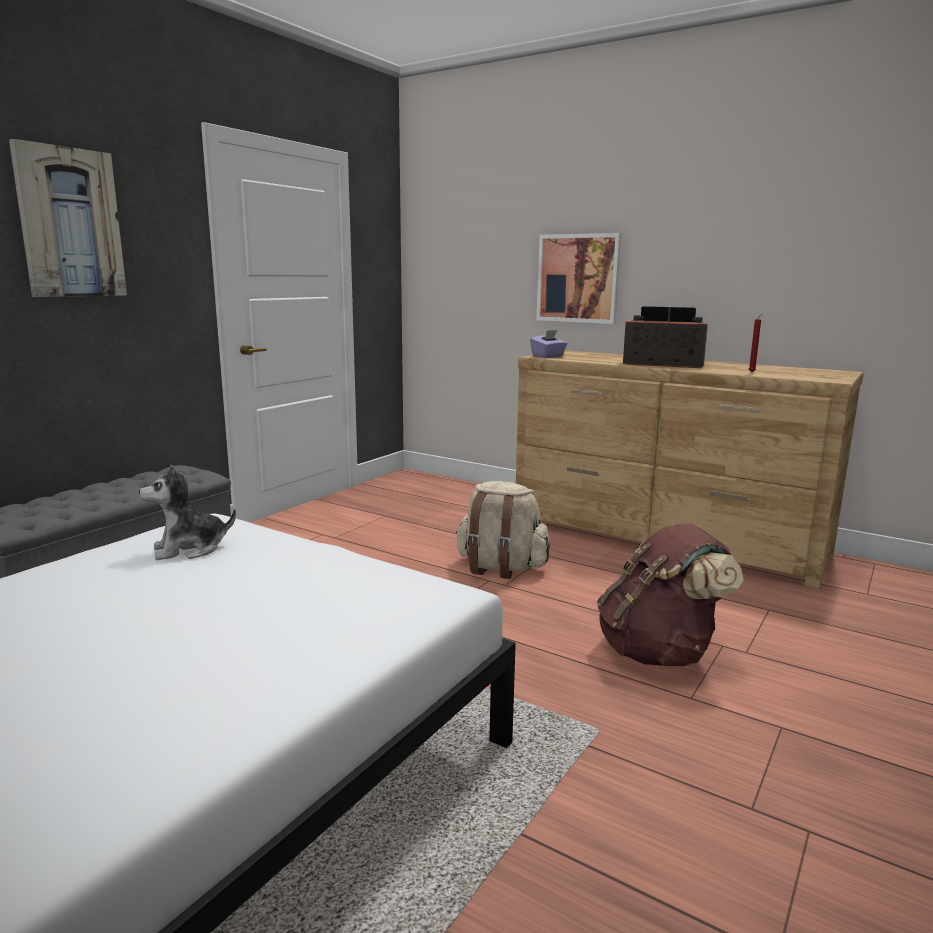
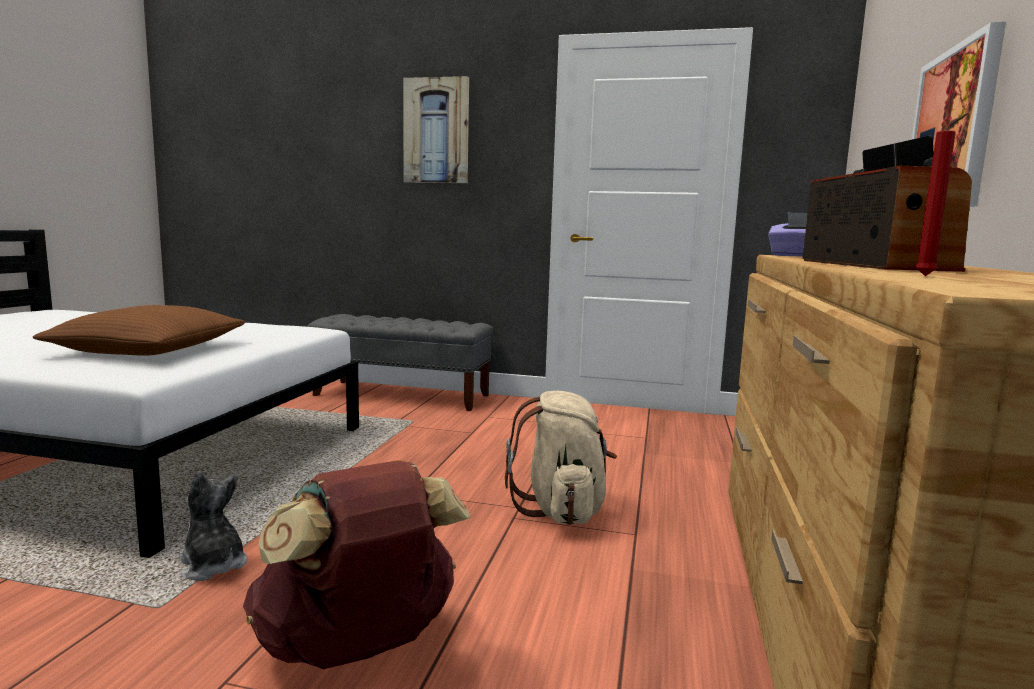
camera: 70 degrees right, 5 degrees down
(189, 549) = (255, 332): plush toy -> plush toy (213, 565)
(266, 600) = (149, 350): none -> brown pillow

